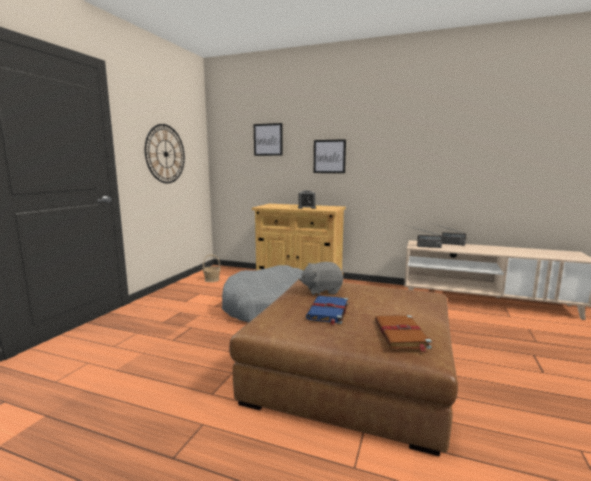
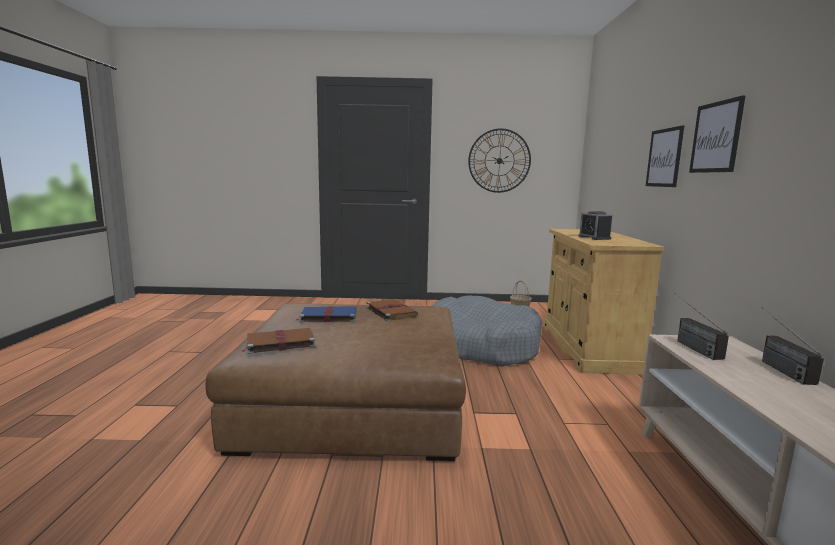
camera: 70 degrees right, 0 degrees up
(268, 139) = (618, 136): picture -> picture (716, 137)
(322, 290) = (390, 312): grey plush toy -> brown book

